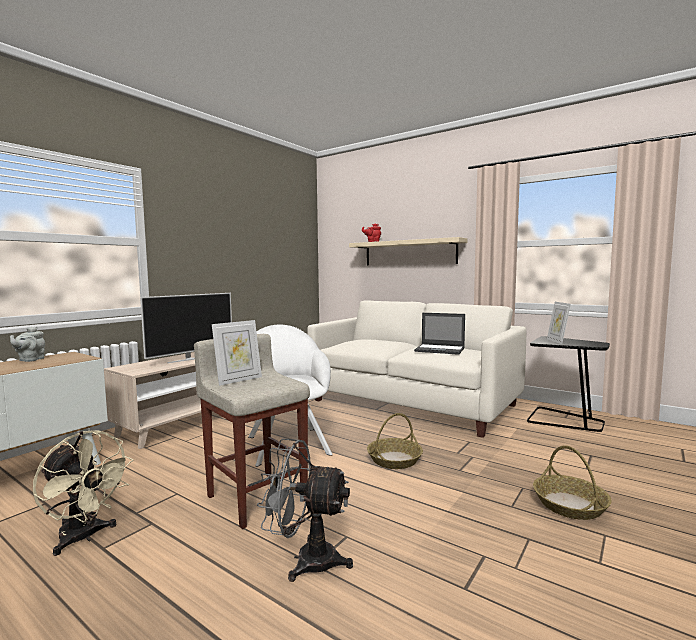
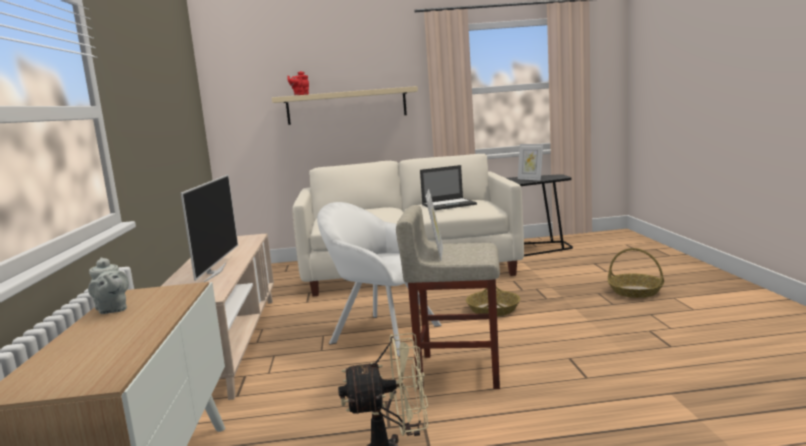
camera: 40 degrees left, 5 degrees up
(306, 560) = (577, 378): grey fan -> none

